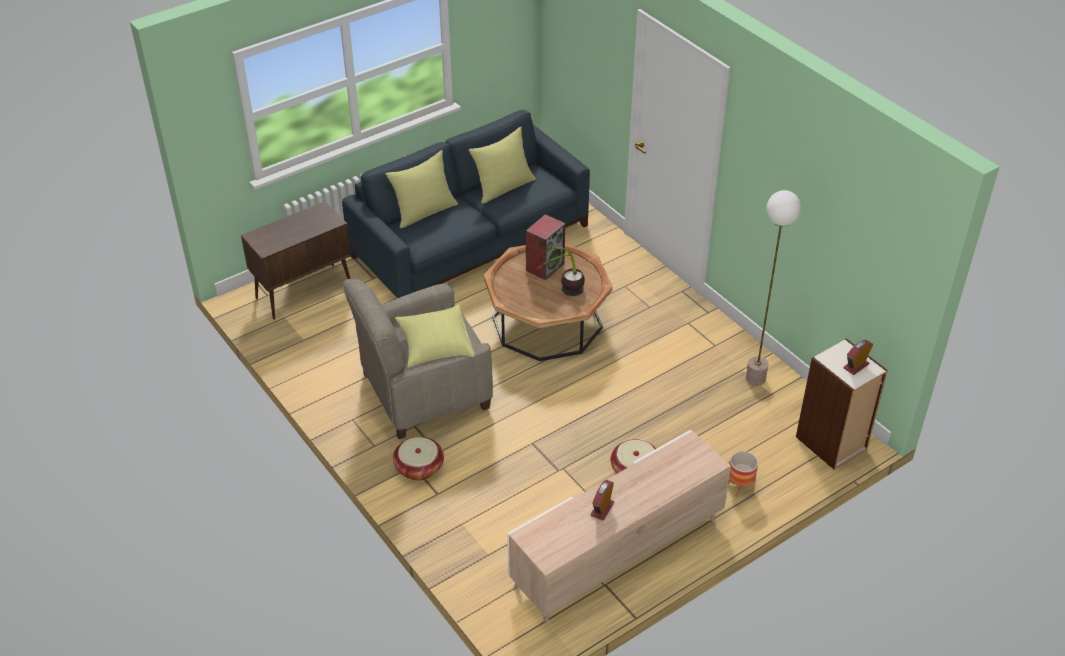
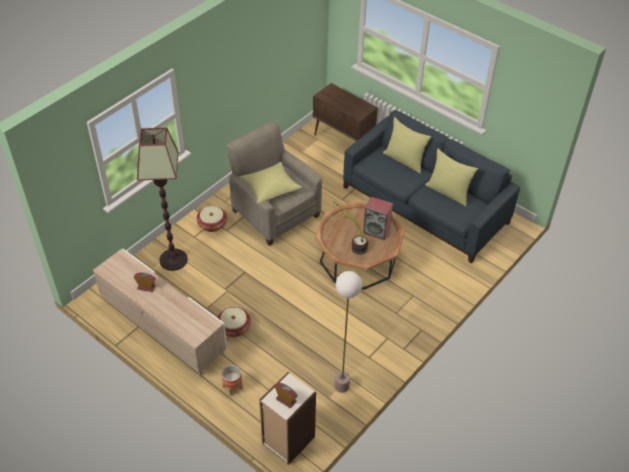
camera: 75 degrees right, 5 degrees up
(478, 526) = (173, 259): none -> floor lamp

